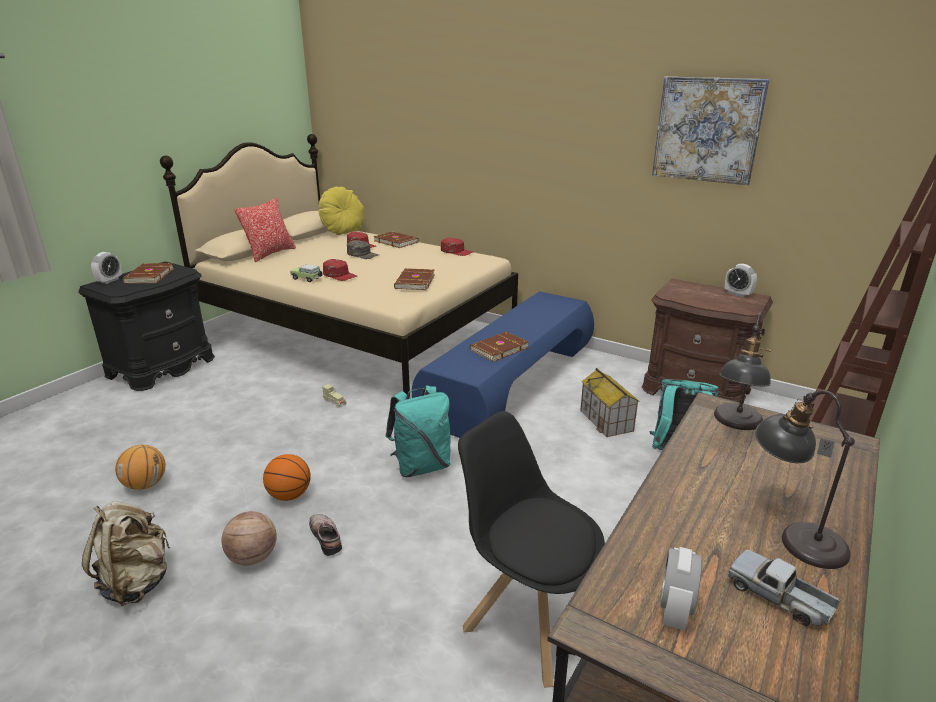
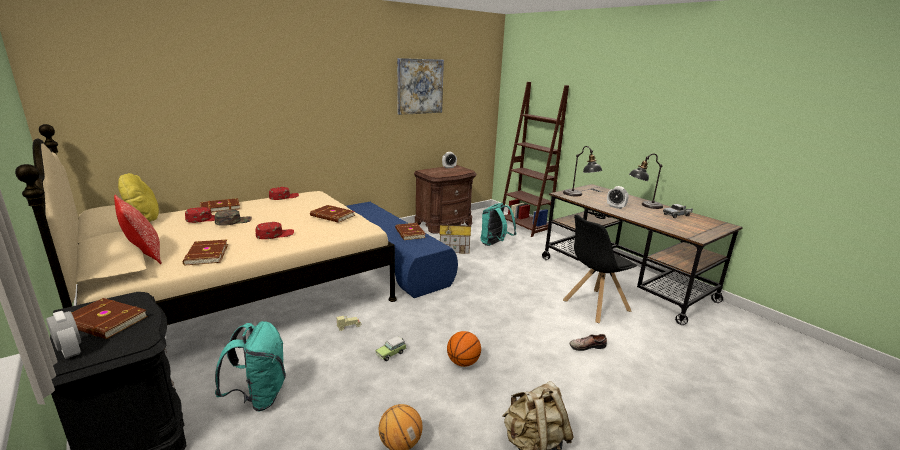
camera: 70 degrees left, 5 degrees down
(253, 557) = (524, 385): basketball -> none
(280, 268) = (205, 255): none -> brown book
(307, 279) = (261, 247): toy car -> toy car (392, 353)
(327, 537) = (515, 352): shoe -> shoe (586, 346)
(421, 466) = (461, 308): turquoise backpack -> turquoise backpack (259, 396)
(675, 611) = (686, 227): alarm clock -> alarm clock (615, 207)

